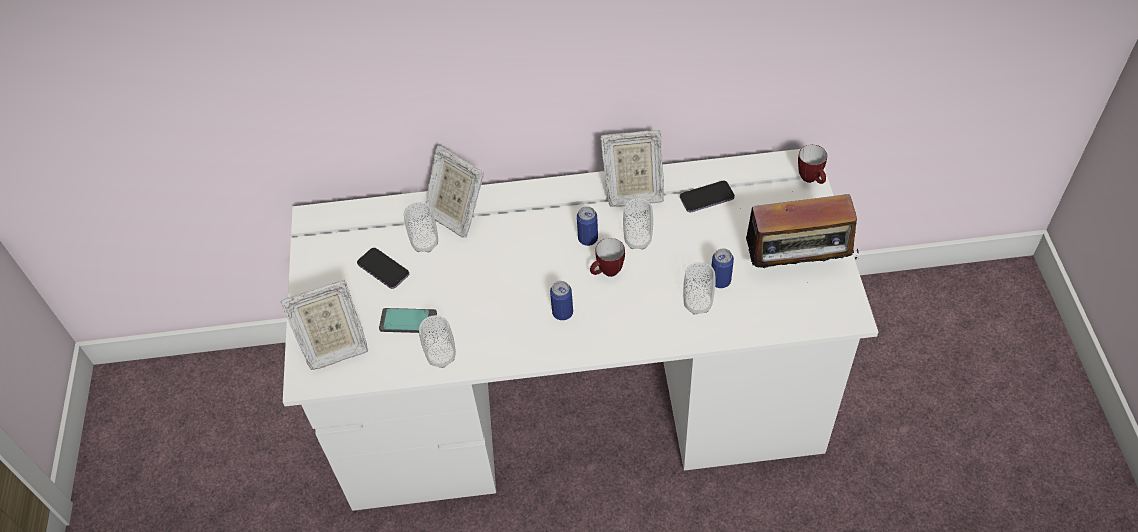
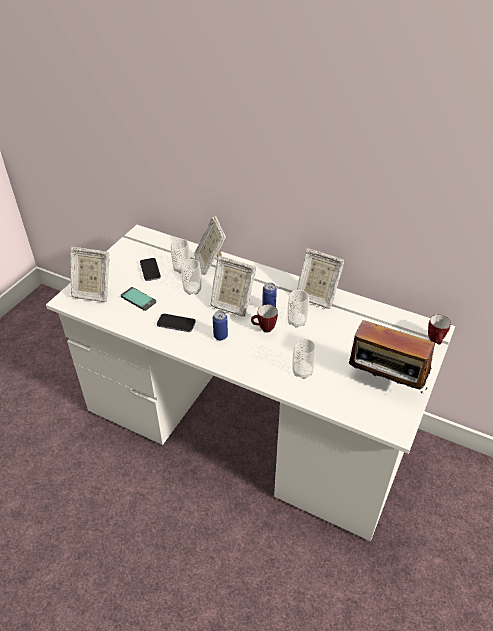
camera: 30 degrees right, 10 degrees down
(441, 356) = (138, 324): cup -> cup (192, 290)
(537, 260) = (231, 304): none -> picture frame
(706, 198) = (358, 320): phone -> phone (176, 324)
(720, 281) = (327, 366): can -> none

